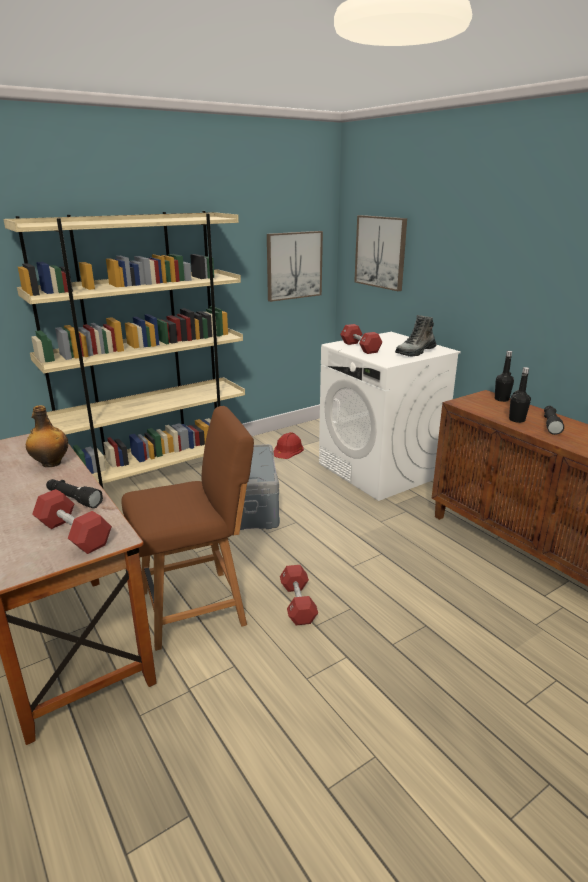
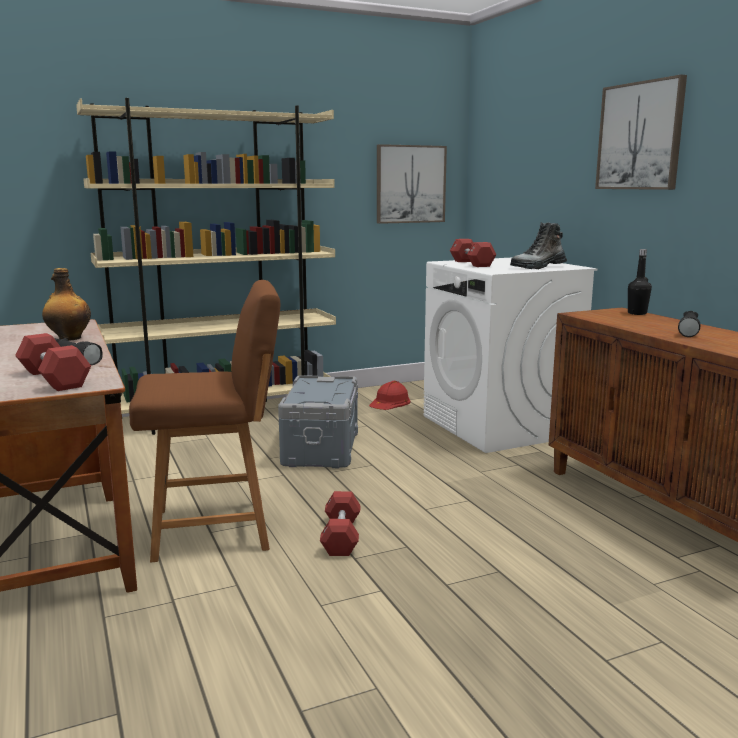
camera: 10 degrees right, 10 degrees down
(381, 252) = (511, 164): picture -> picture (640, 136)
(516, 420) = (645, 326): black bottle -> none

